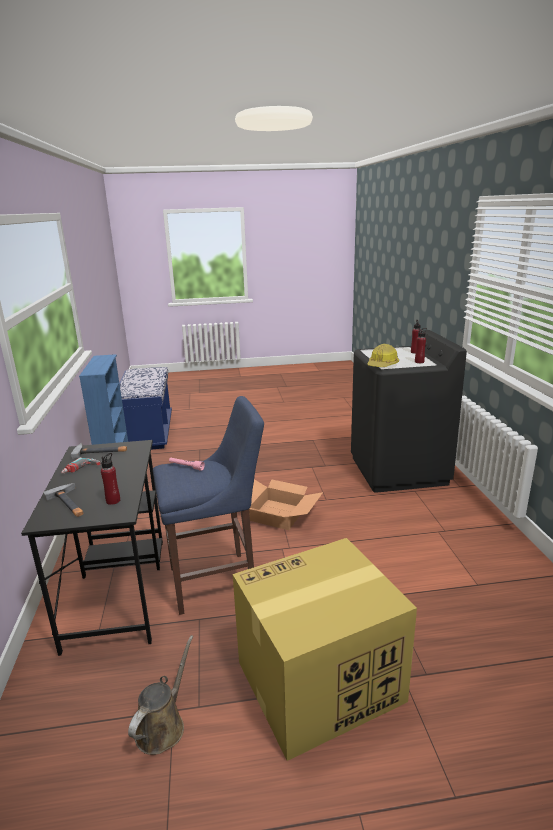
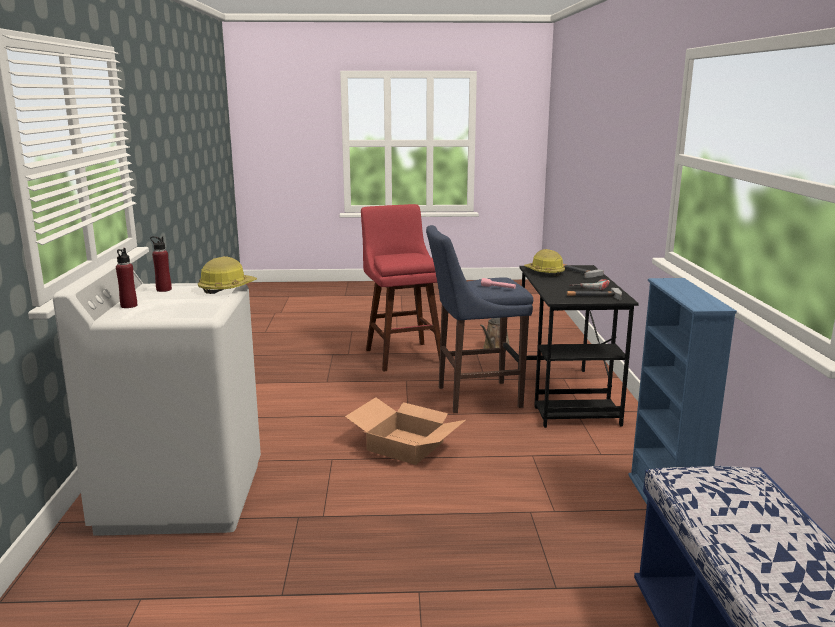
camera: 175 degrees left, 5 degrees down
(113, 501) = (544, 272): red bottle -> hard hat
(318, 682) = (402, 354): cardboard box -> red stool
(398, 470) = (182, 495): black washing machine -> white washing machine

